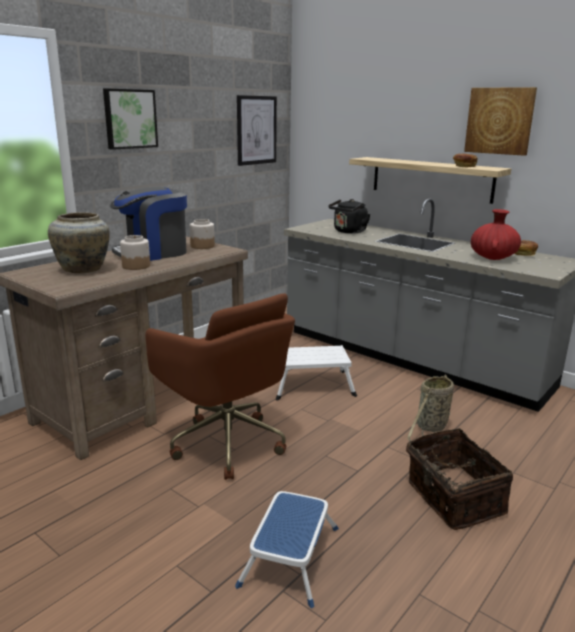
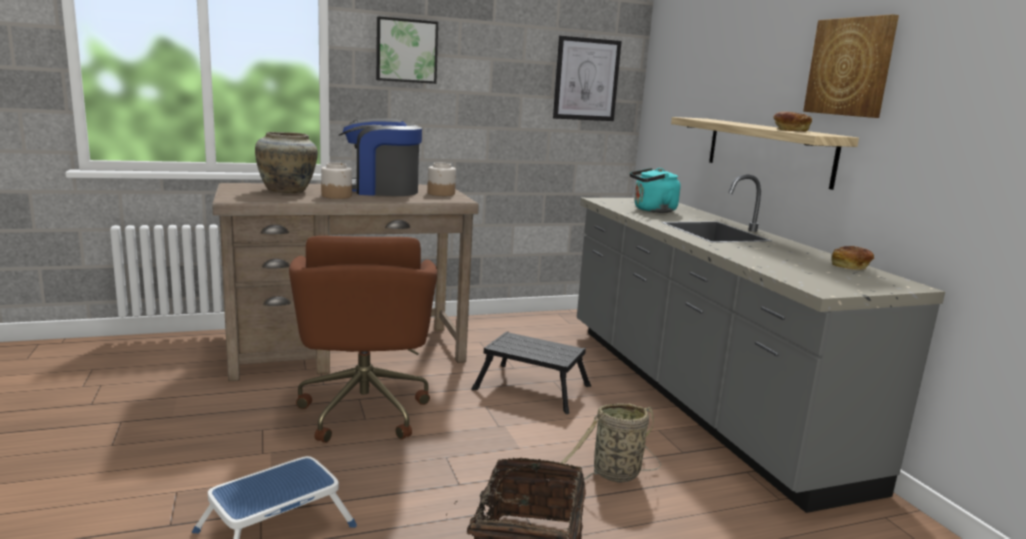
camera: 30 degrees right, 5 degrees down
(312, 385) = (533, 388): white step ladder -> black step ladder
(348, 232) = (652, 210): black kettle -> turquoise kettle
(493, 258) = (784, 261): red vase -> none

